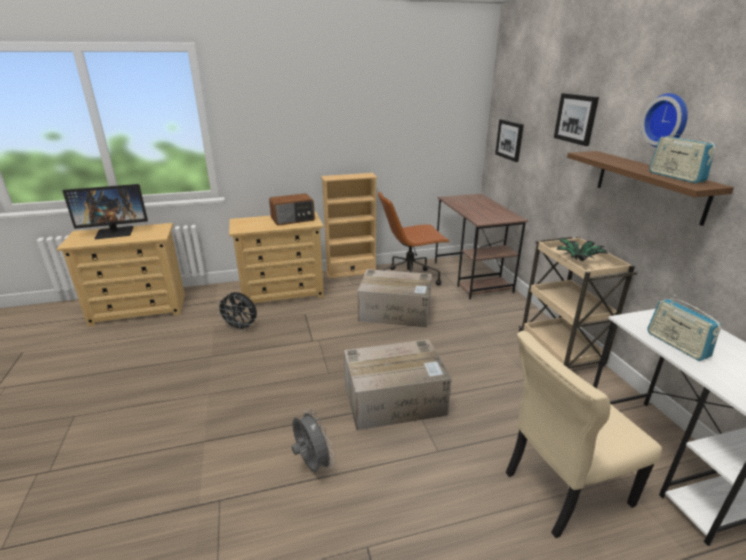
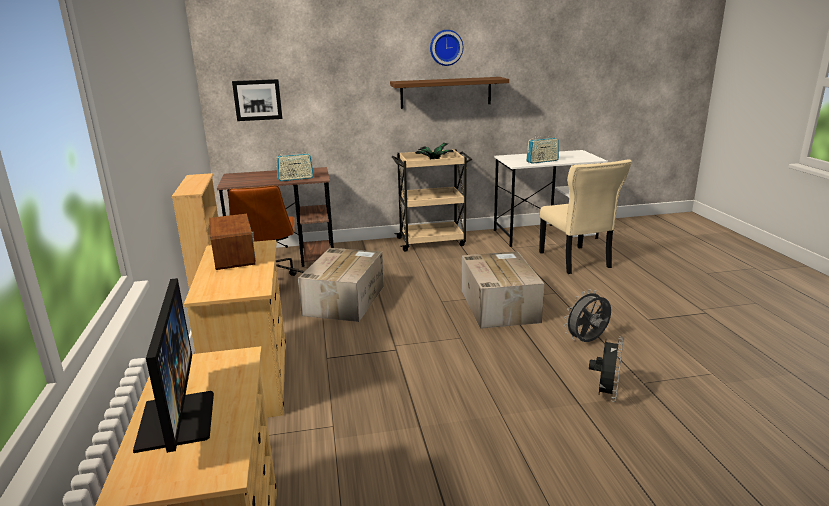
camera: 85 degrees left, 5 degrees down
(241, 328) = (349, 409): black fan -> black fan (605, 394)
(576, 118) = (356, 60): picture -> none
(675, 177) = (478, 78): radio -> radio (295, 178)

